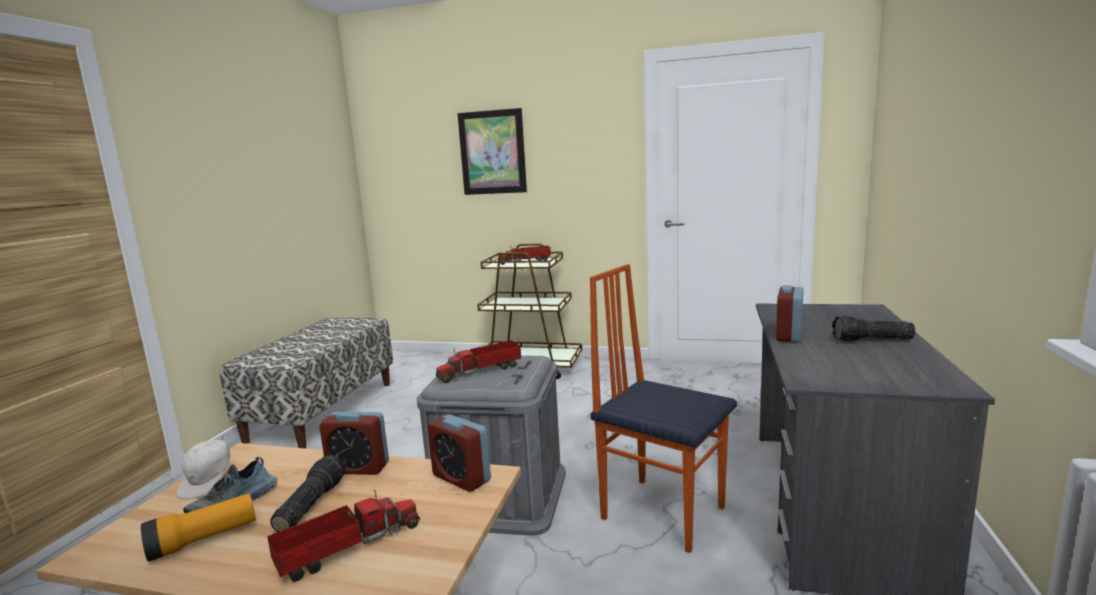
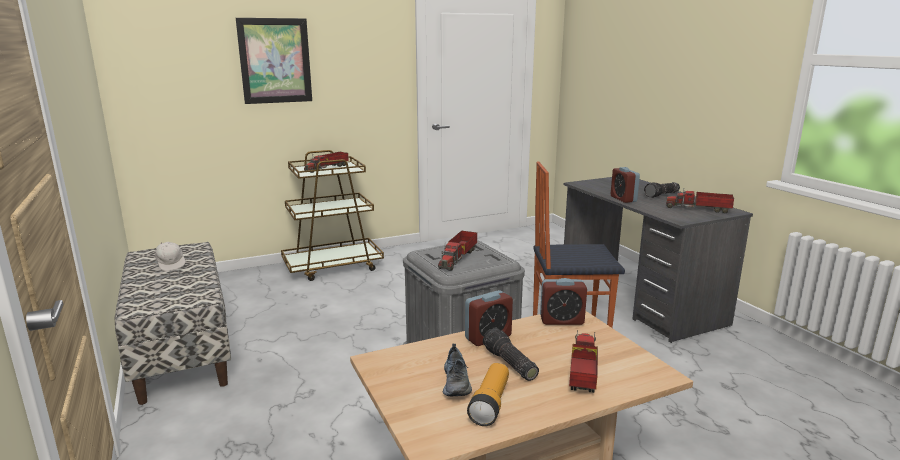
camera: 40 degrees left, 5 degrees up
(209, 482) = (401, 382): white cap -> white cap (171, 265)
(890, 371) = (700, 209): none -> toy truck

